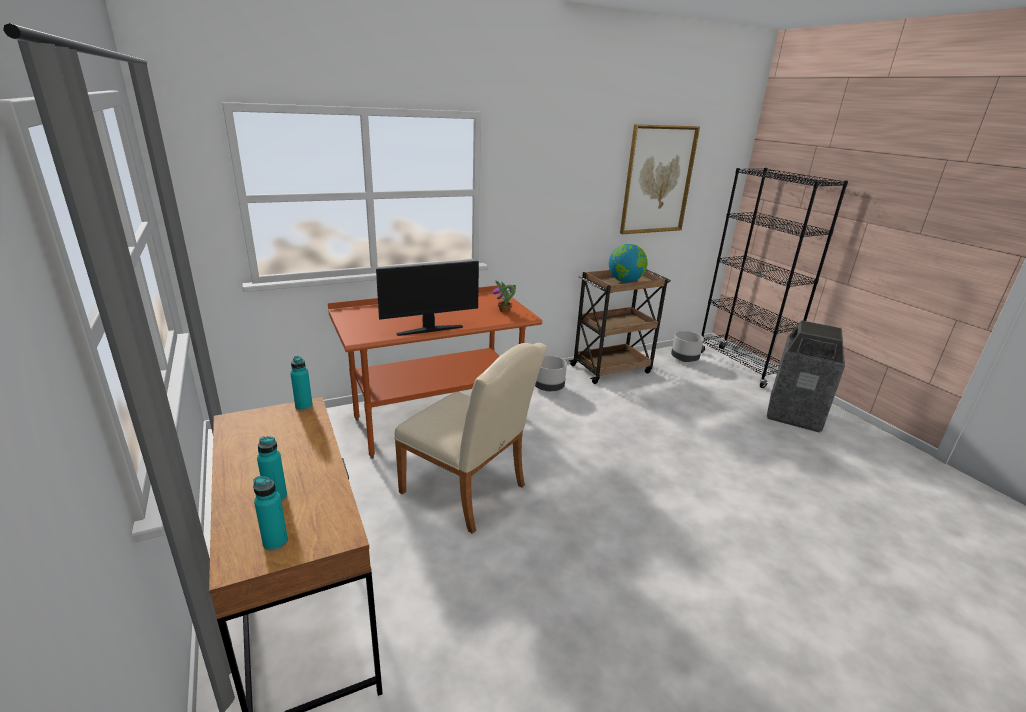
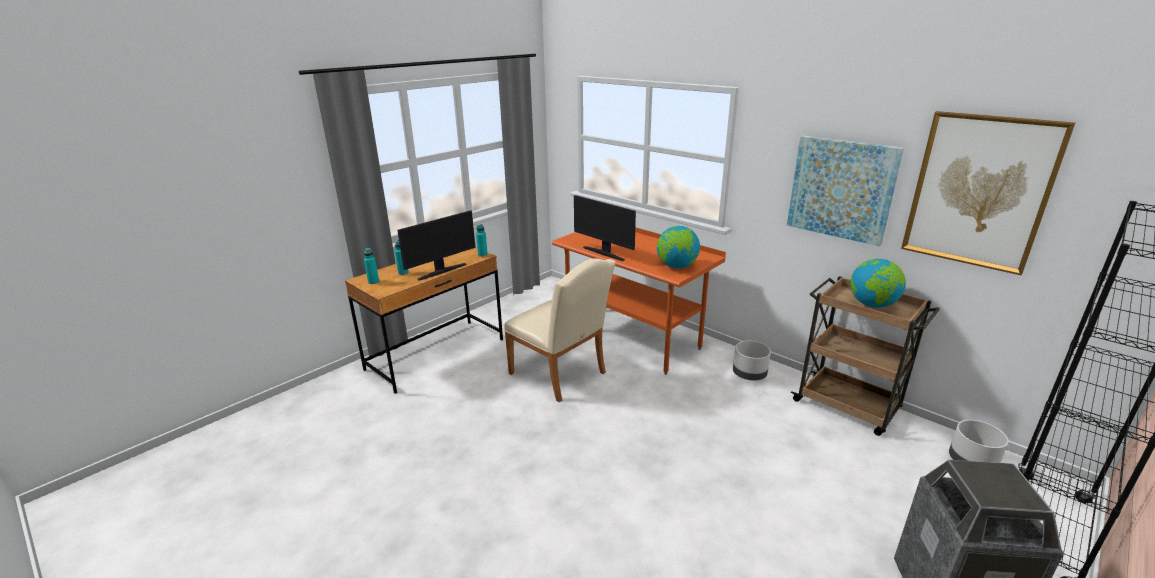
camera: 70 degrees right, 0 degrees up
(323, 454) = (441, 271): none -> monitor
(469, 492) = (561, 375): beige chair -> beige chair turned 60 degrees counterclockwise
(504, 310) = (676, 266): potted plant -> globe
(578, 198) = (841, 189): none -> picture

